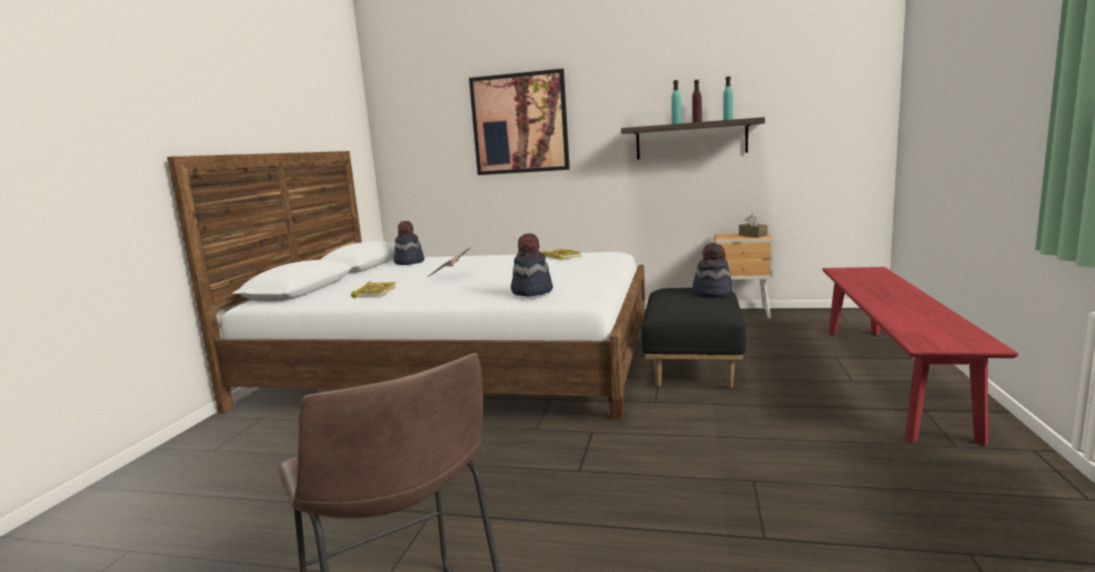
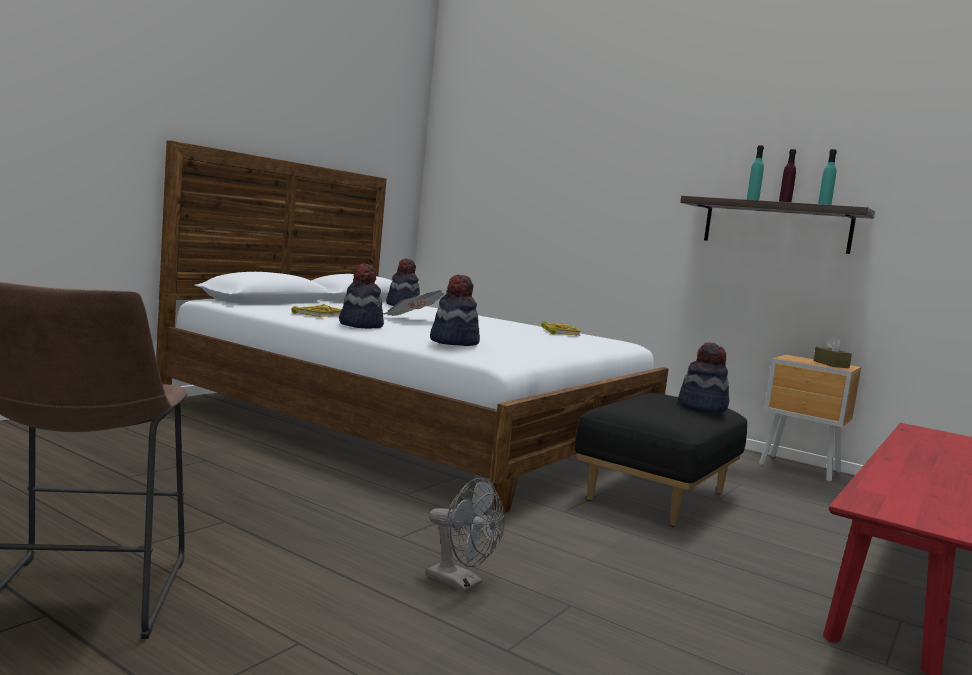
camera: 20 degrees right, 5 degrees down
(429, 295) = (360, 325): none -> hat
(520, 123) = (577, 177): picture -> none
(668, 493) = (461, 583): none -> grey fan

